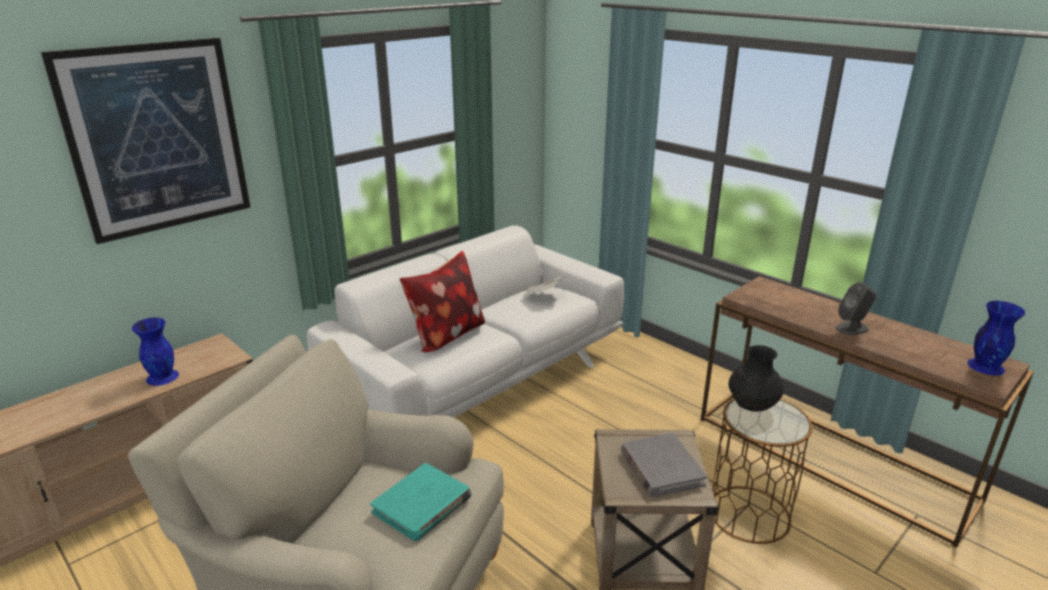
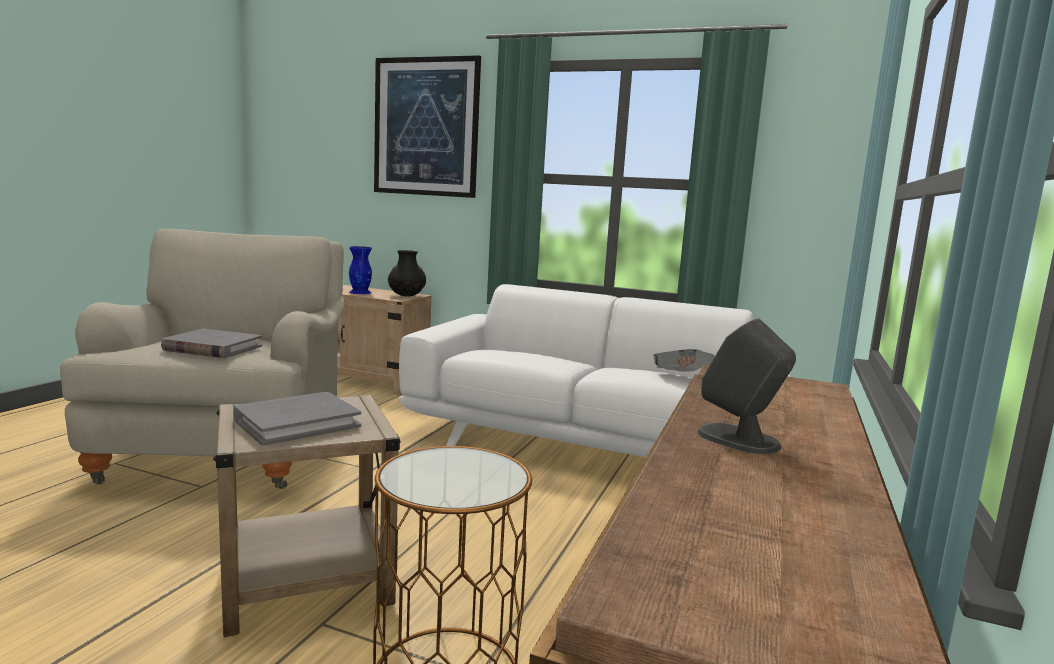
camera: 65 degrees right, 15 degrees down
(422, 505) = (212, 348): turquoise book -> grey book
(446, 336) = (533, 354): pillow -> none
(752, 406) = (481, 462): black vase -> black vase (406, 296)
(985, 366) = (779, 604): blue vase -> none

